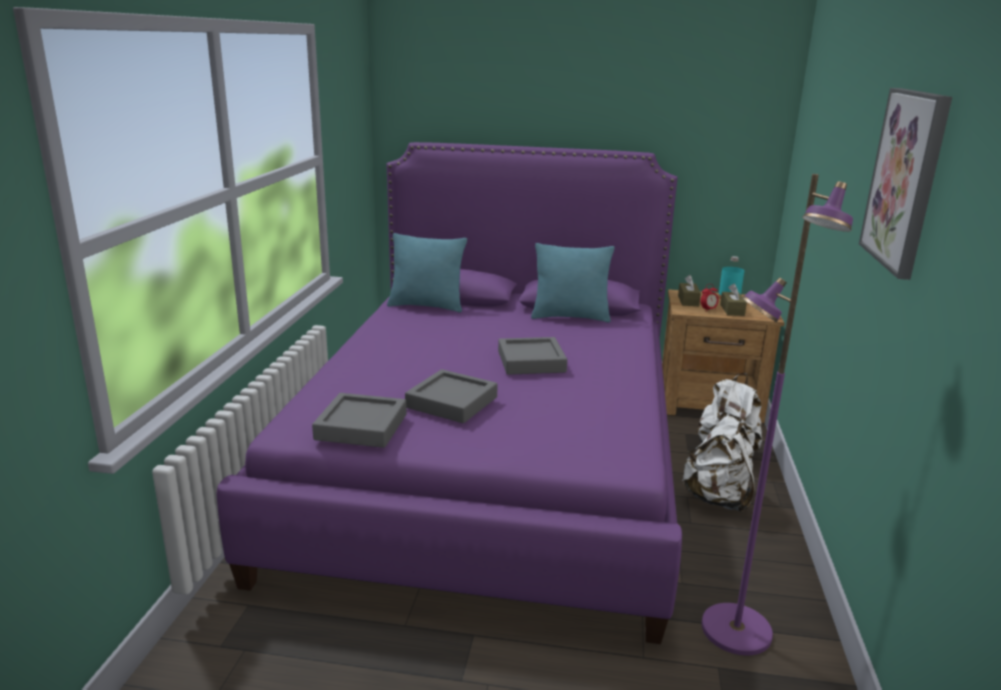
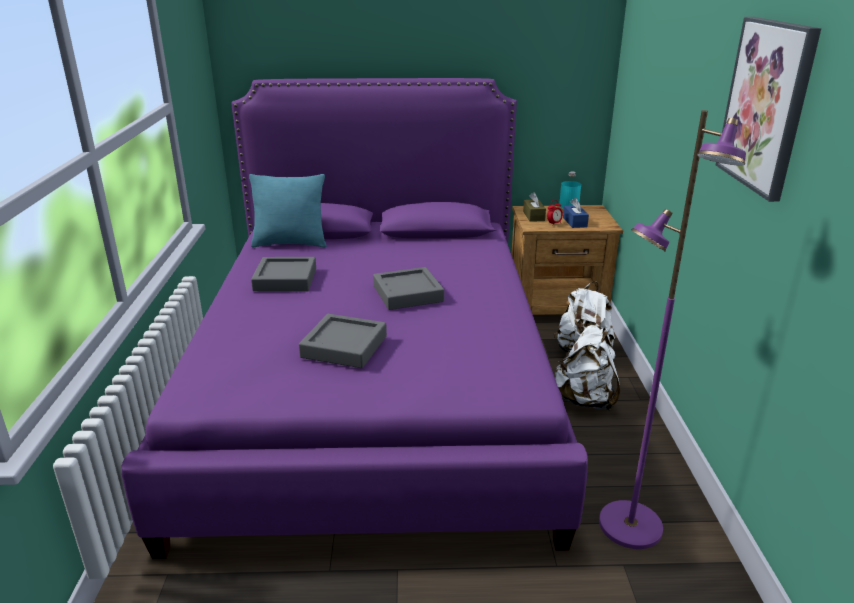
camera: 10 degrees left, 5 degrees up
(361, 427) = (262, 385): grey tray -> grey tray (285, 279)
(570, 317) = (431, 242): turquoise pillow -> none
(732, 310) = (574, 222): brown tissue box -> blue tissue box

